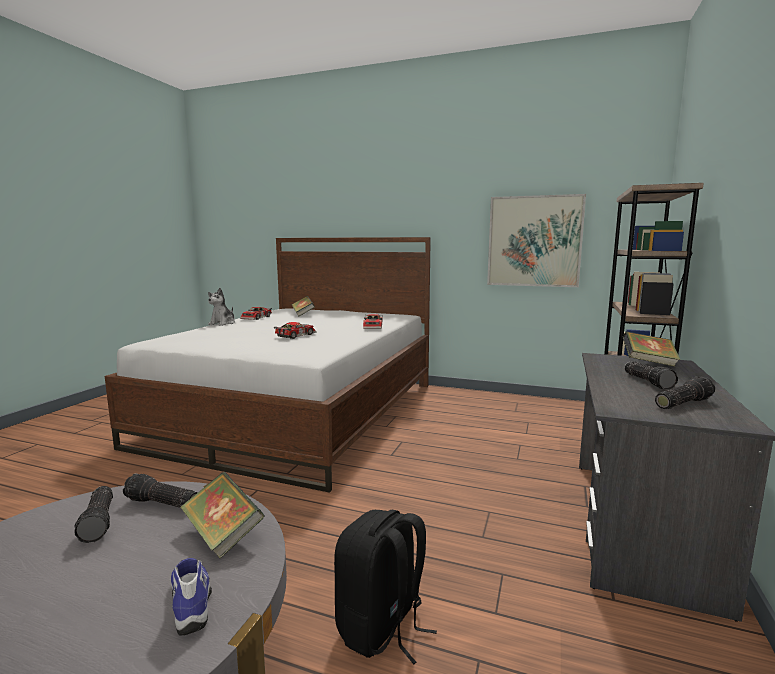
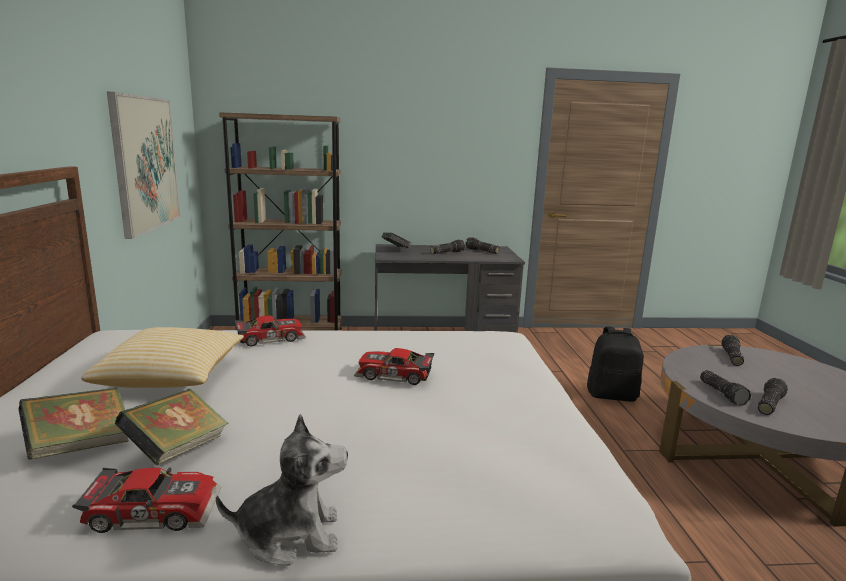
camera: 115 degrees left, 5 degrees up
(193, 602) = (731, 357): shoe -> flashlight
(223, 534) = (698, 365): book -> book (177, 449)
(343, 319) = (172, 377): none -> pillow

